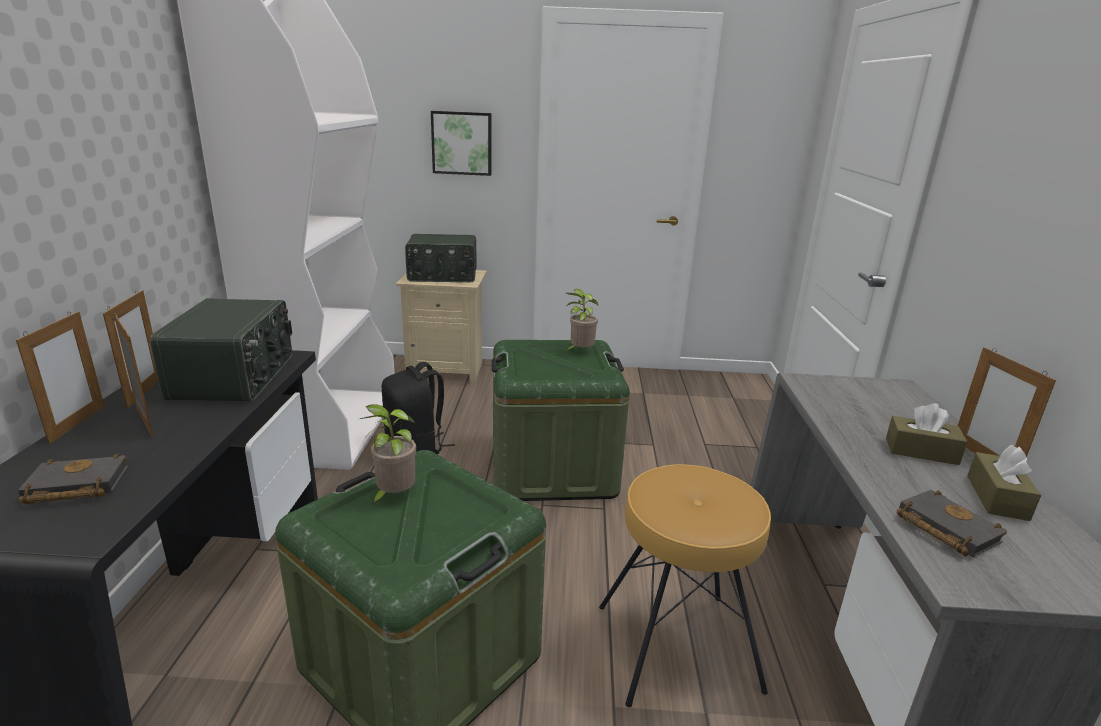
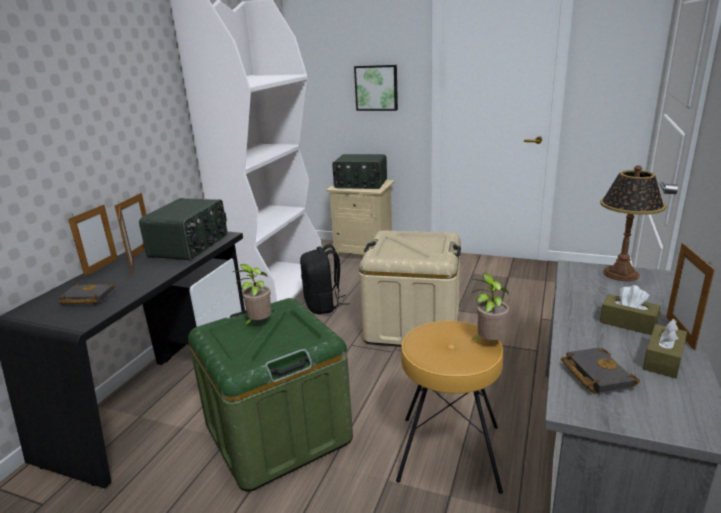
camera: 20 degrees right, 0 degrees up
(552, 467) = (413, 325): green storage box -> beige storage box
(580, 352) = (432, 241): potted plant -> potted plant (488, 342)
(862, 386) = (620, 273): none -> table lamp

